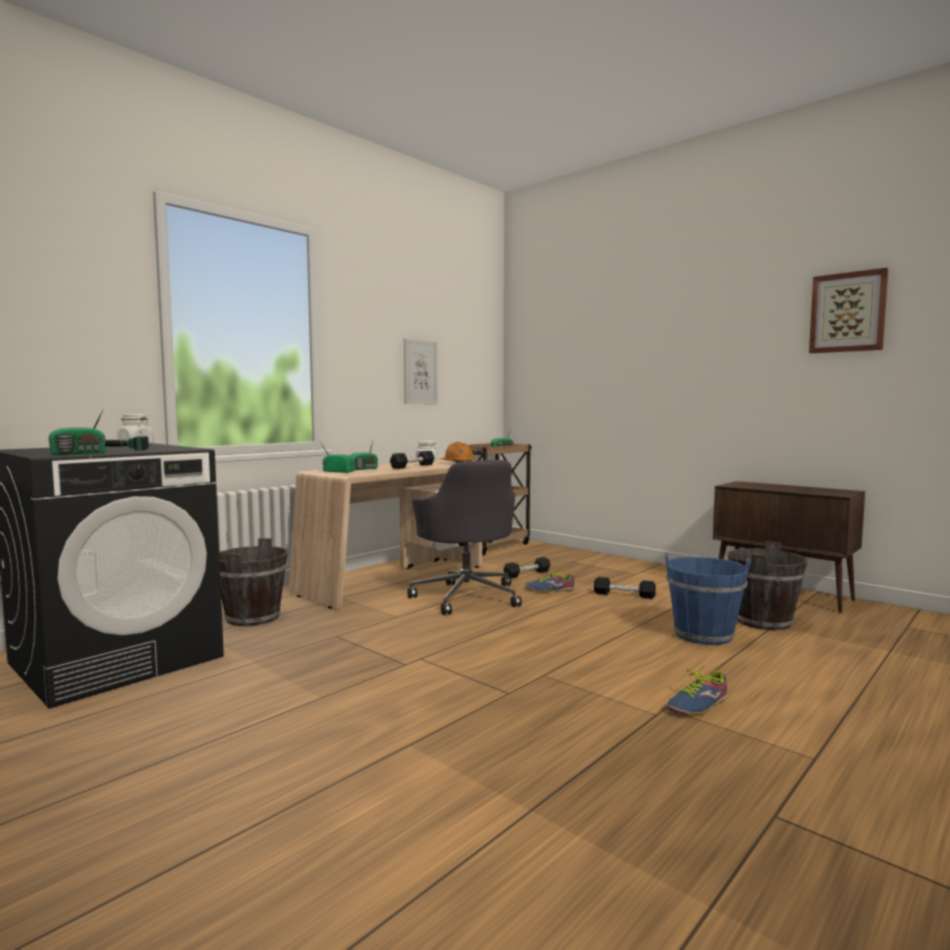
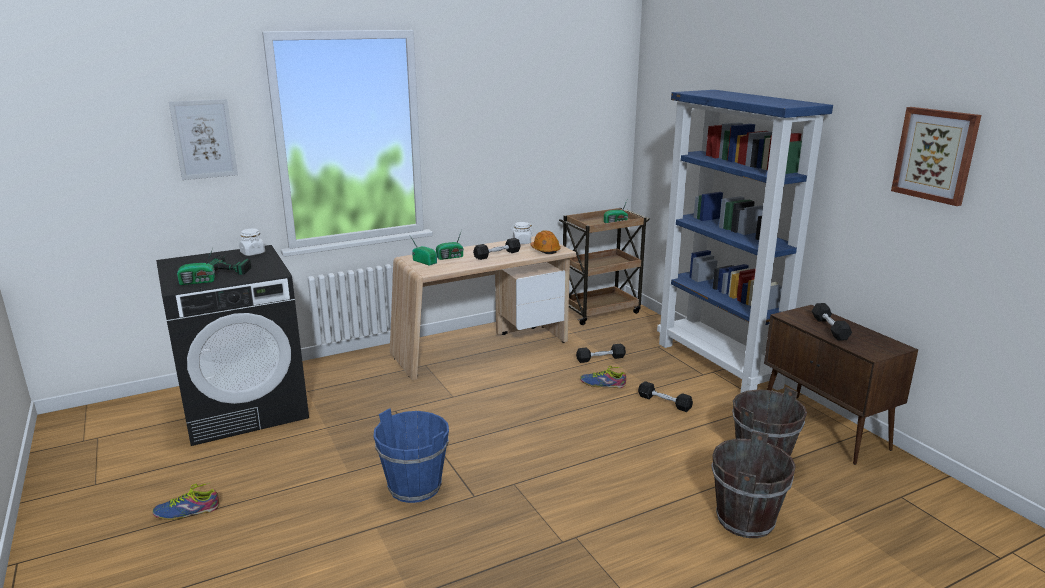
camera: 20 degrees right, 15 degrees up
(253, 618) = (349, 379): brown bucket -> brown bucket (745, 520)
(420, 372) = (530, 148): picture -> picture (204, 139)
(466, 596) = (525, 380): grey office chair -> none
(641, 567) = (719, 365): none -> blue bookcase
(698, 705) = (603, 540): shoe -> shoe (187, 511)
(703, 635) = (687, 467): blue bucket -> blue bucket (415, 487)
(777, 488) = (830, 328): none -> black dumbbell

